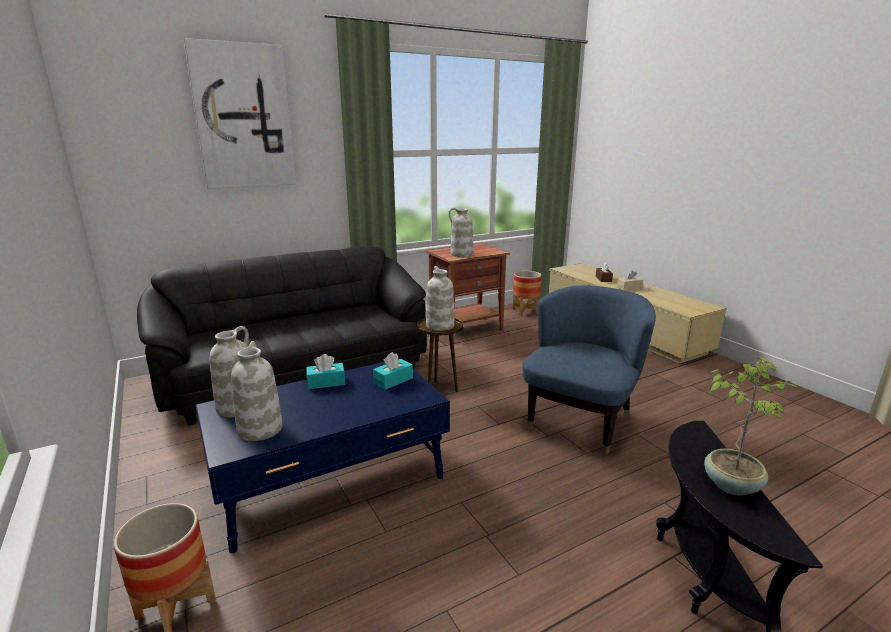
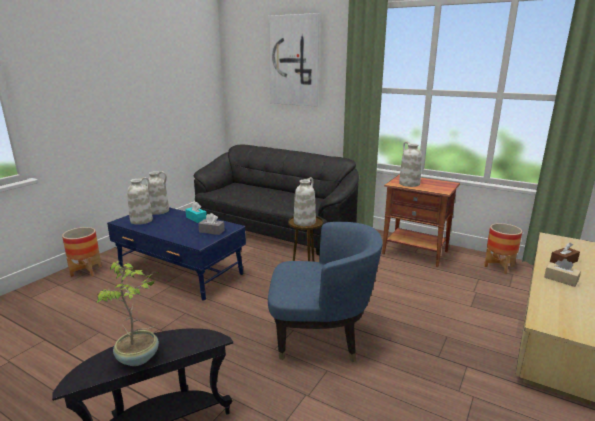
camera: 60 degrees right, 0 degrees up
(393, 380) = (211, 231): turquoise tissue box -> grey tissue box

